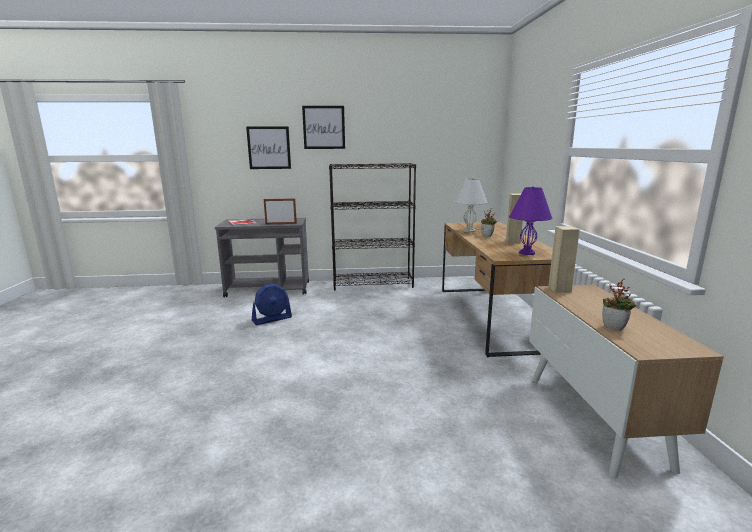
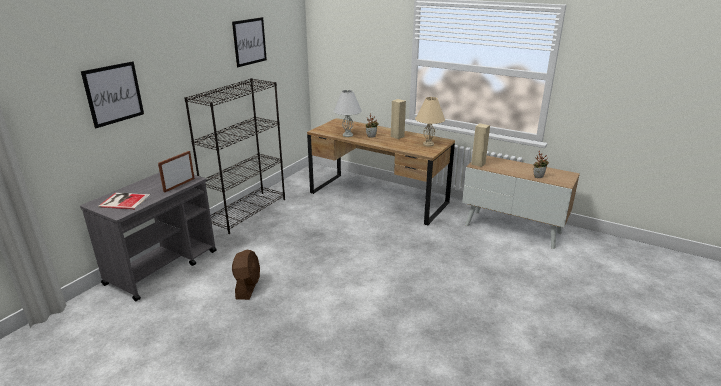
camera: 55 degrees left, 10 degrees up
(272, 319) = (248, 287): blue fan -> brown fan
(324, 127) = (170, 55): picture -> picture (249, 41)
(527, 253) = (428, 144): purple table lamp -> beige table lamp

